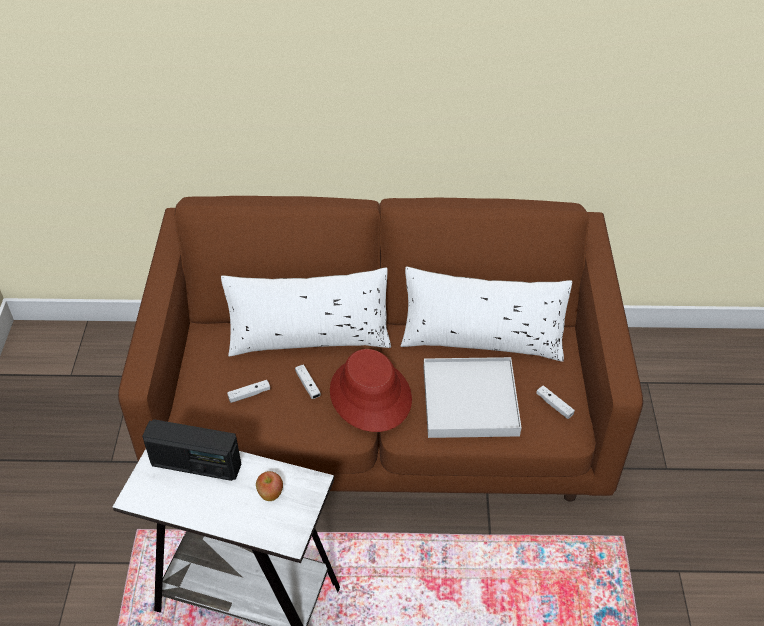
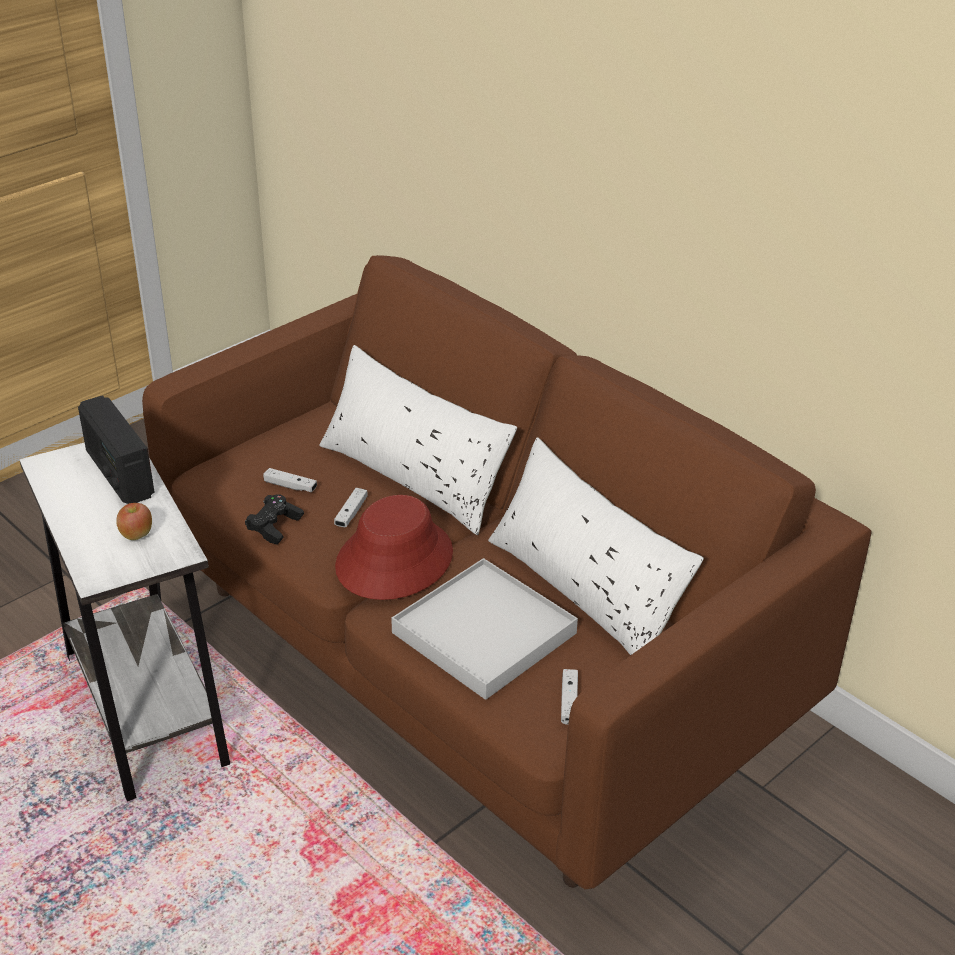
camera: 45 degrees right, 10 degrees down
(277, 426) = (274, 527): none -> black game controller

